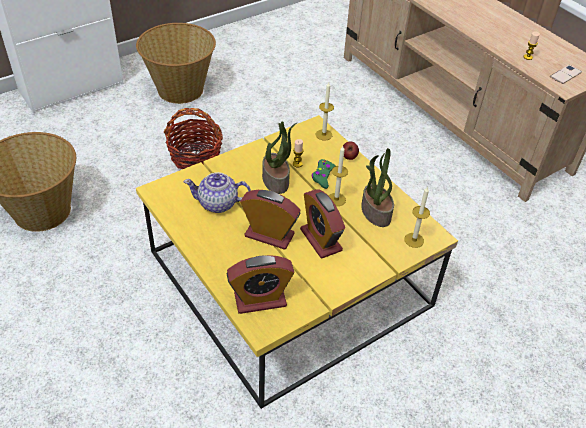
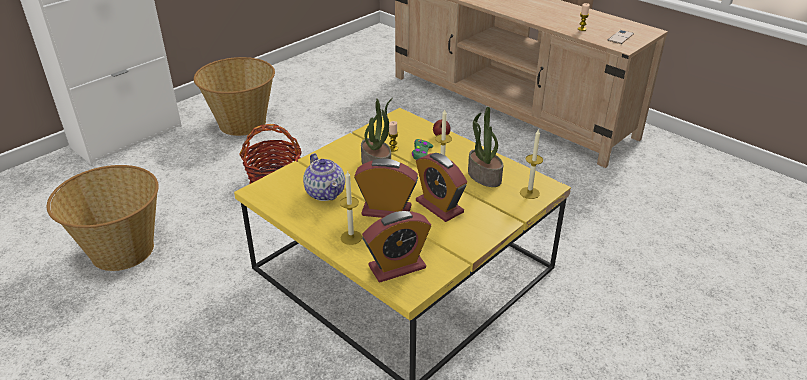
camera: 10 degrees left, 10 degrees down
(218, 204) = (325, 192): teapot -> teapot turned 105 degrees counterclockwise
(323, 135) = (410, 122): candle -> candle (351, 237)

